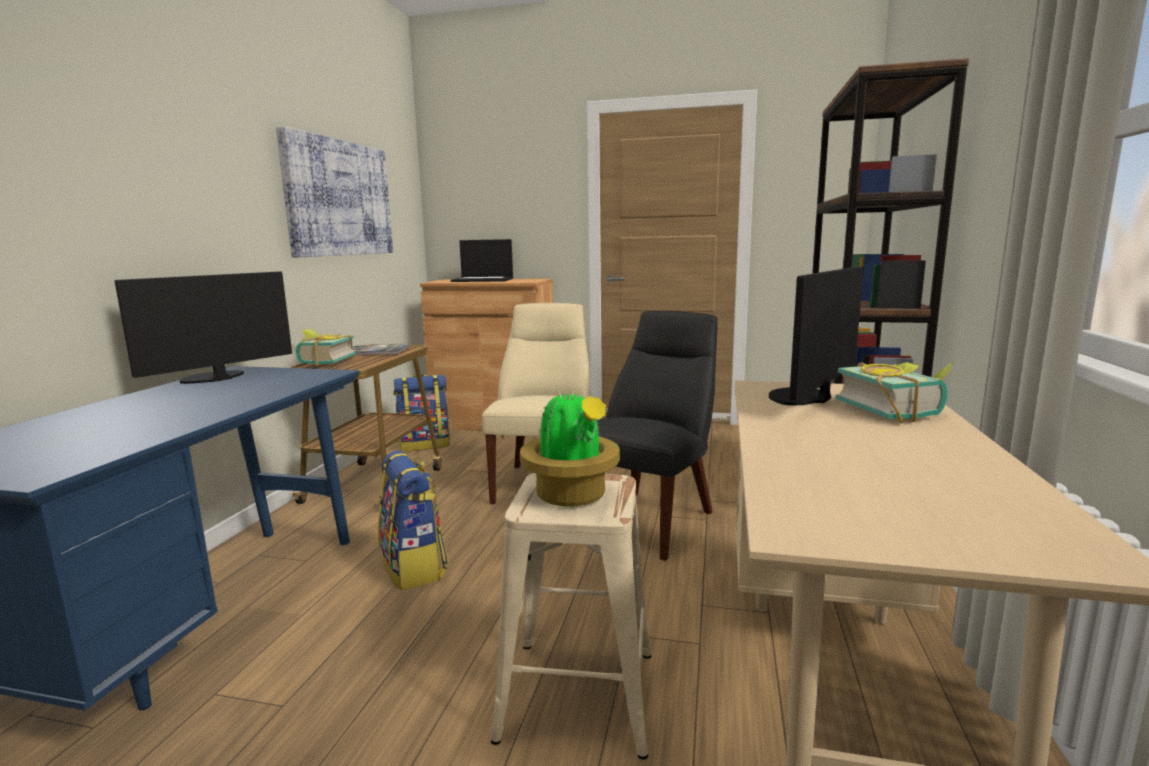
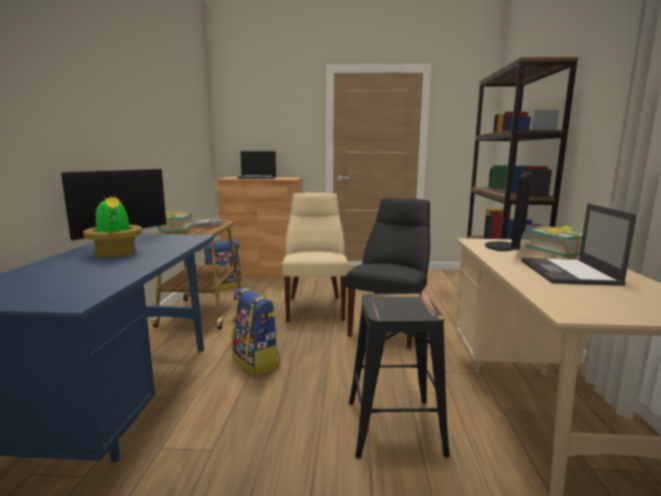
camera: 10 degrees left, 0 degrees up
(338, 199) = (170, 121): picture -> none
(572, 496) = (399, 306): potted plant -> potted plant (116, 254)
(576, 694) = (393, 426): beige stool -> black stool
(874, 449) = (569, 272): none -> laptop

